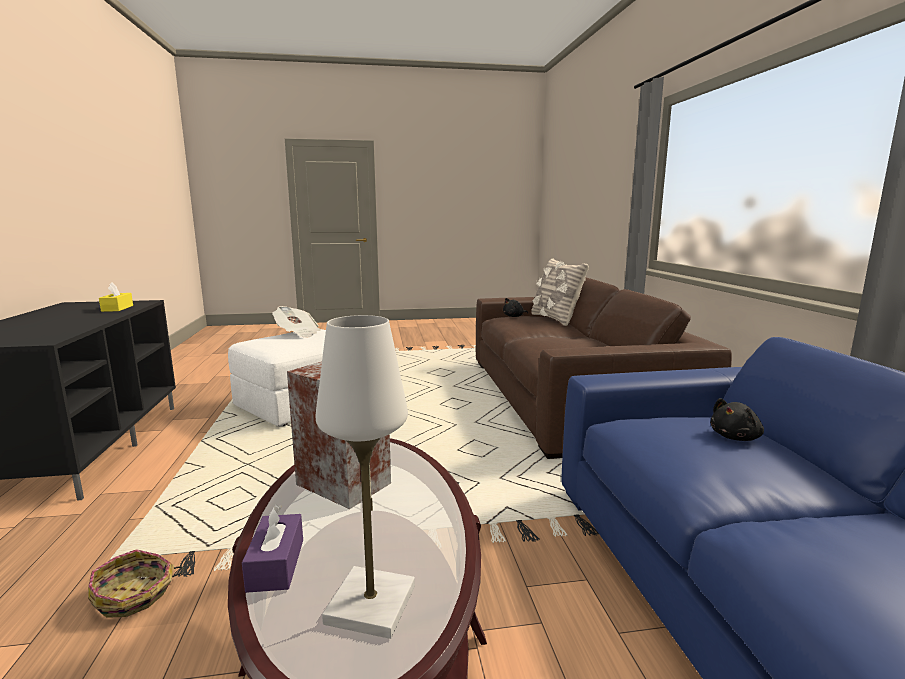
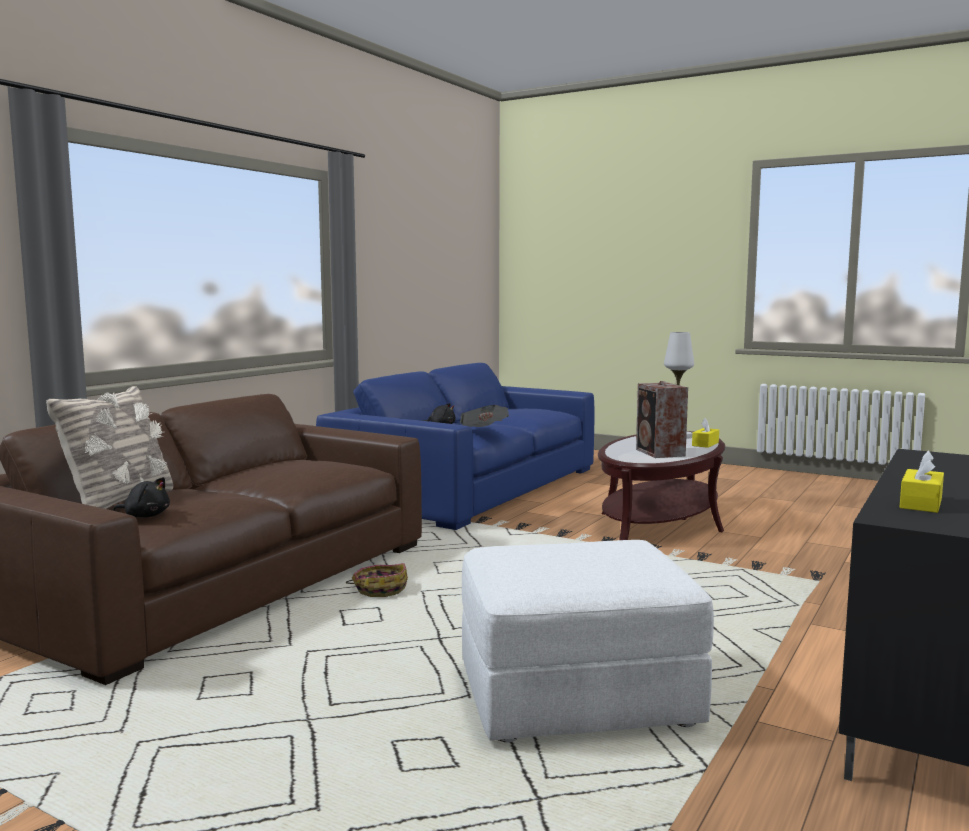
camera: 140 degrees left, 5 degrees down
(135, 595) = (789, 563): basket -> basket (380, 589)
(276, 564) = (705, 444): purple tissue box -> yellow tissue box
(297, 334) = (564, 572): newspaper -> newspaper (484, 431)

